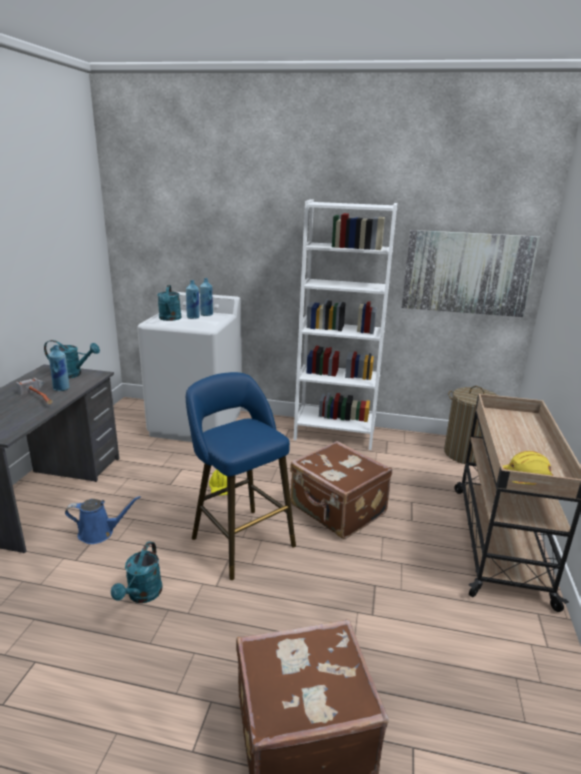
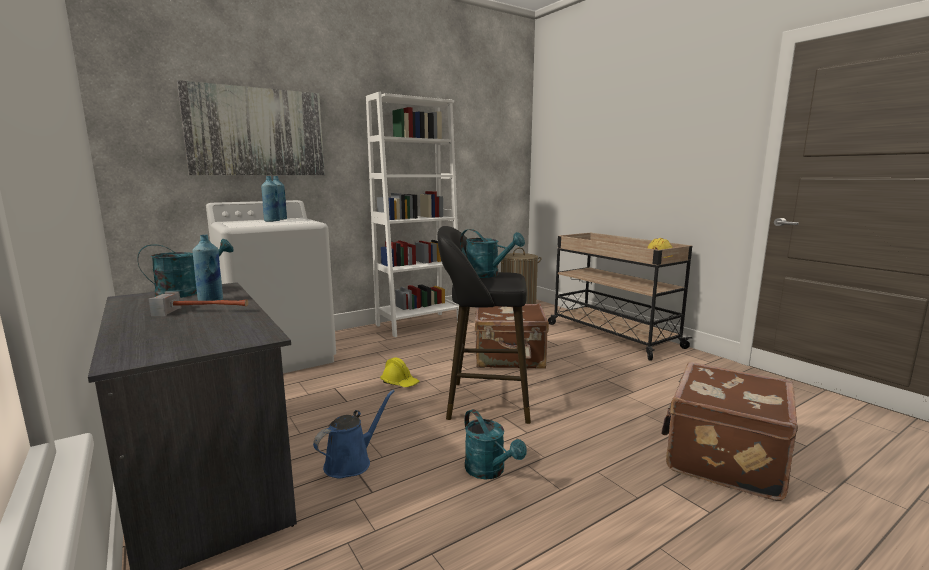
camera: 45 degrees left, 10 degrees down
(170, 319) = (249, 224): turquoise watering can -> turquoise watering can (487, 275)
(239, 539) = (483, 401): blue stool -> black stool
(466, 273) = (487, 162): picture -> picture (256, 132)

